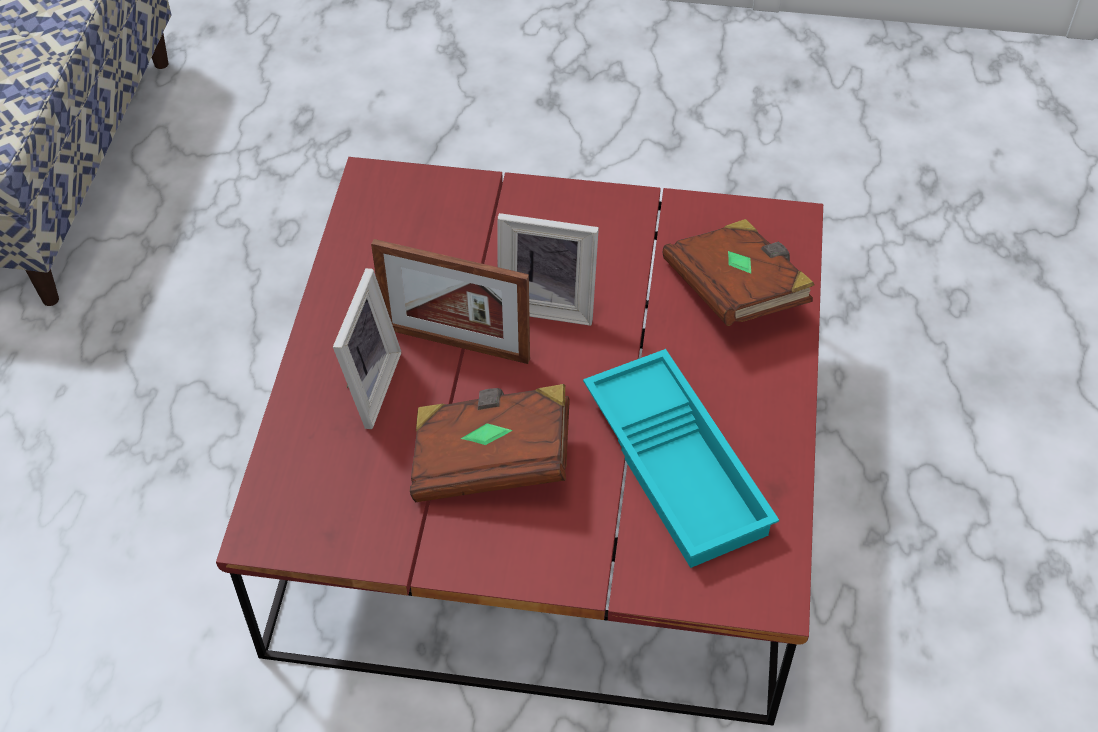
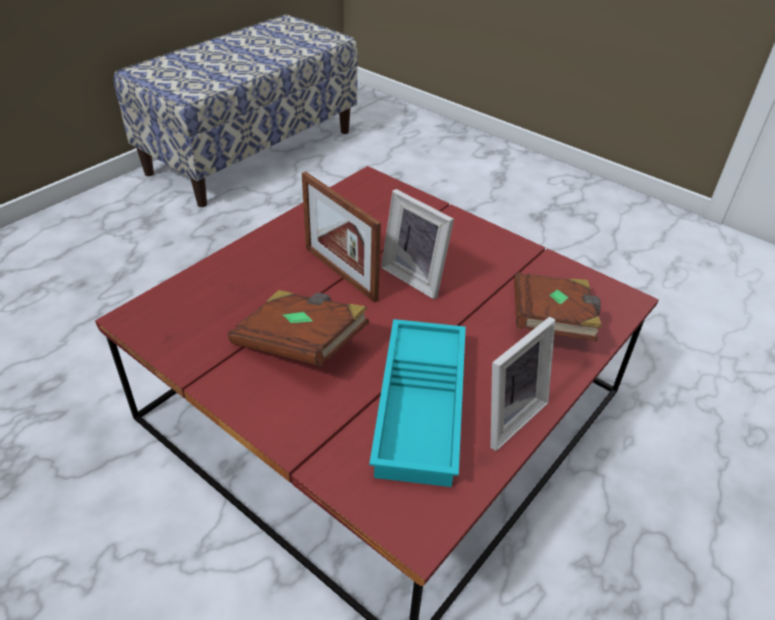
camera: 30 degrees right, 10 degrees down
(365, 386) = (267, 272): picture frame -> picture frame (506, 415)

